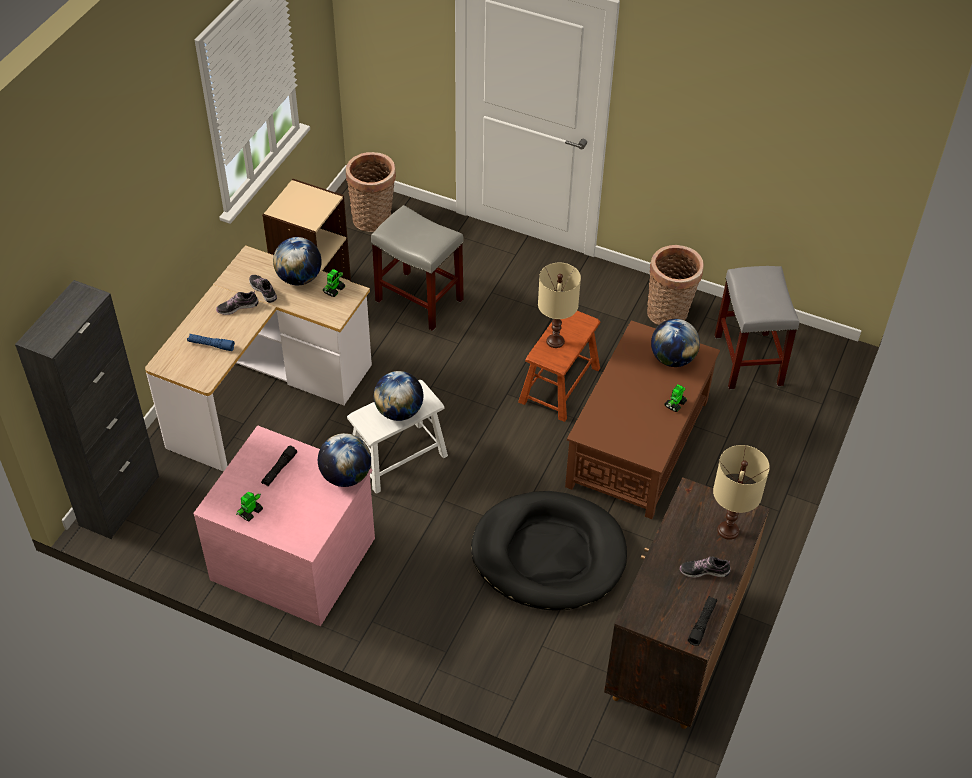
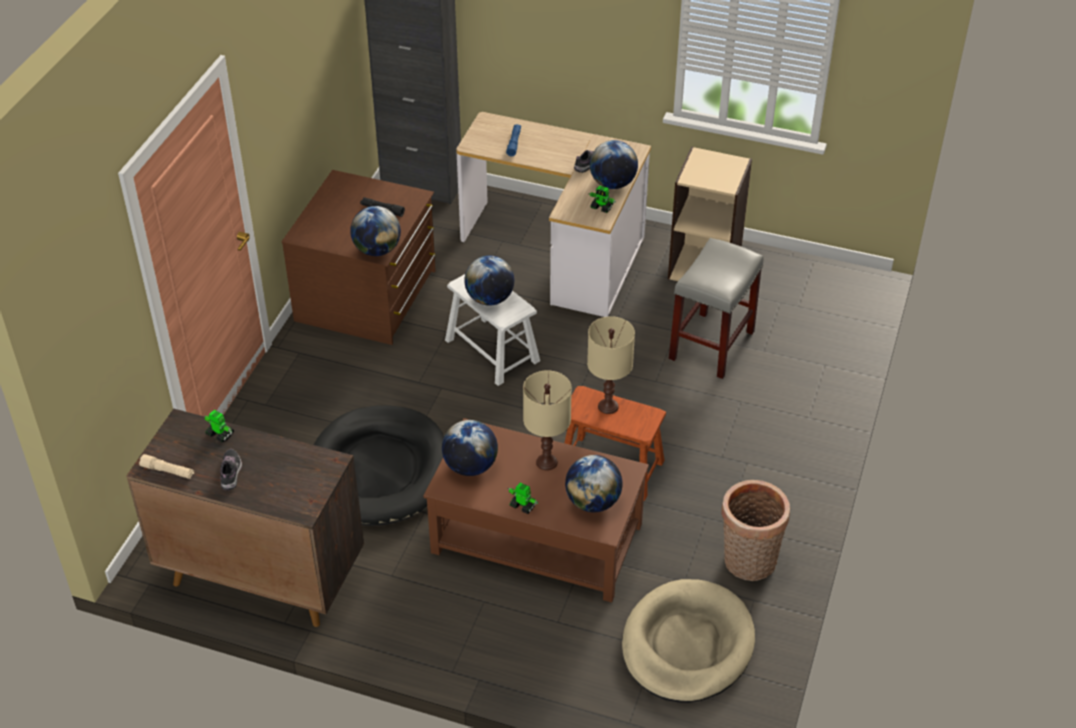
camera: 85 degrees right, 5 degrees down
(237, 307) = (565, 152): shoe -> none
(250, 512) = (334, 199): toy robot -> toy robot (220, 434)
(294, 556) = (368, 296): pink dresser -> brown dresser
(374, 220) = (825, 299): basket -> none
(628, 436) = (470, 466): none -> globe
(702, 623) = (168, 471): black flashlight -> beige flashlight
(728, 530) = (282, 491): beige table lamp -> beige table lamp (546, 462)
(749, 361) = (687, 645): grey stool -> beige dog bed

